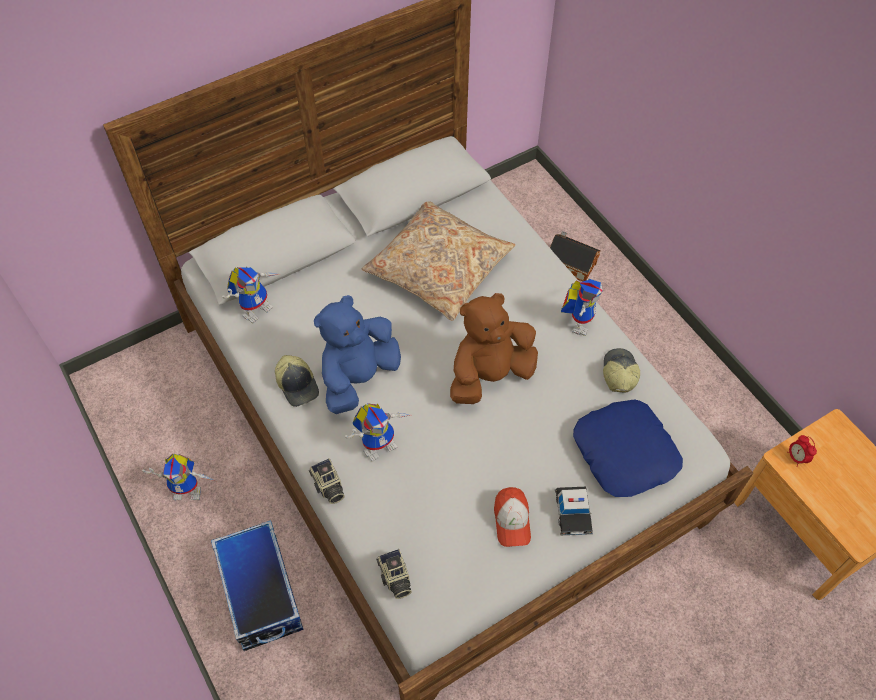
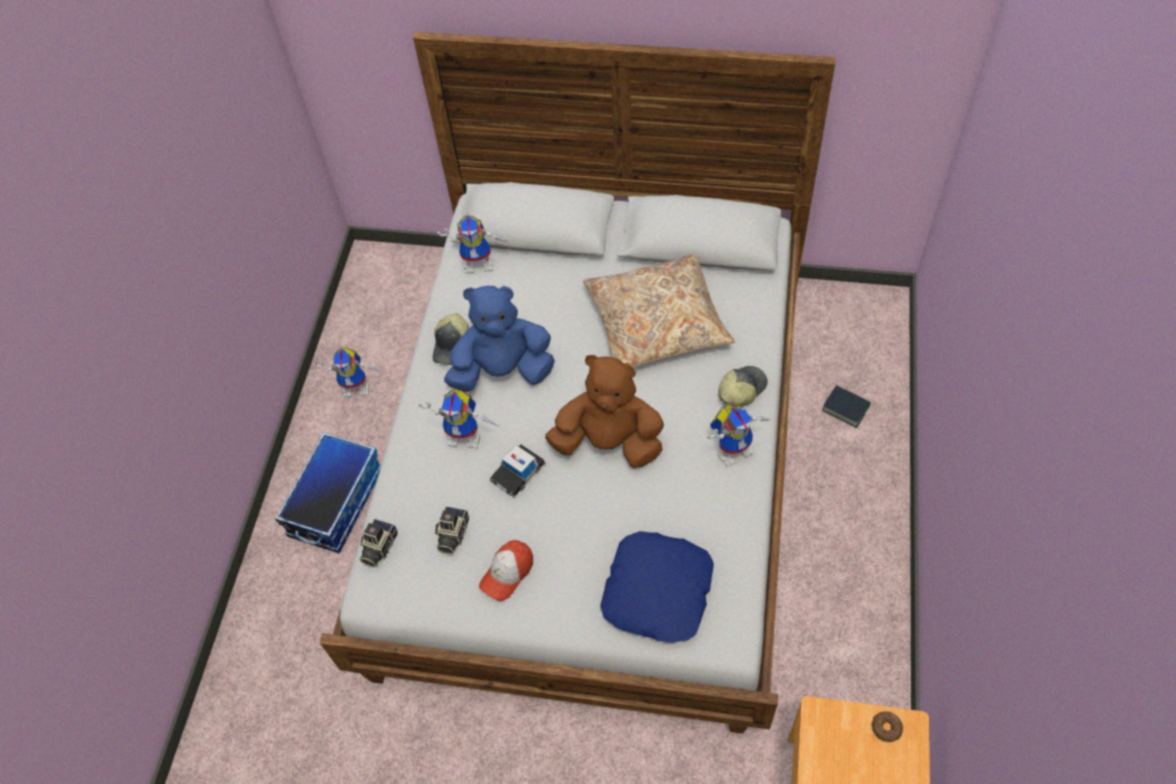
camera: 45 degrees right, 0 degrees up
(190, 489) = (358, 386): toy robot -> toy robot turned 45 degrees counterclockwise
(328, 487) = (399, 441): camera -> camera (452, 535)
(570, 264) = (845, 408): toy house -> book
(573, 512) = (563, 605): toy car -> toy car (518, 473)
(619, 373) = (723, 520): cap -> cap (741, 389)
(796, 457) = (833, 724): alarm clock -> none
(826, 436) = (886, 728): none -> donut

